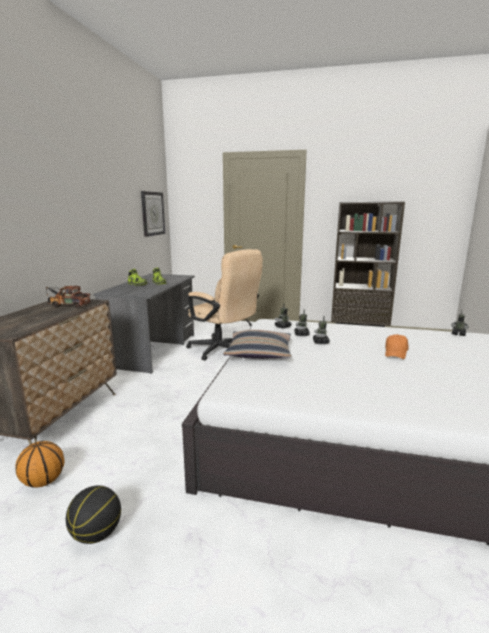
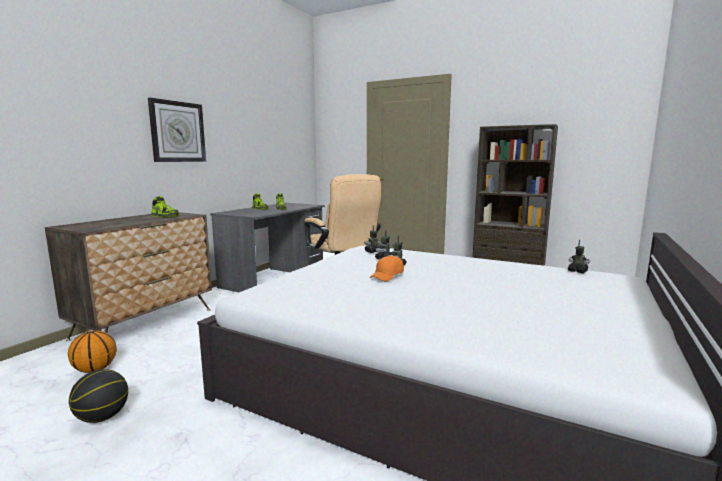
camera: 15 degrees right, 5 degrees down
(67, 305) = (165, 216): toy truck -> shoe
(152, 213) = (293, 144): wall clock -> wall clock (177, 132)
(259, 352) = (321, 270): pillow -> none
(396, 353) = (472, 281): orange cap -> orange cap (387, 276)

